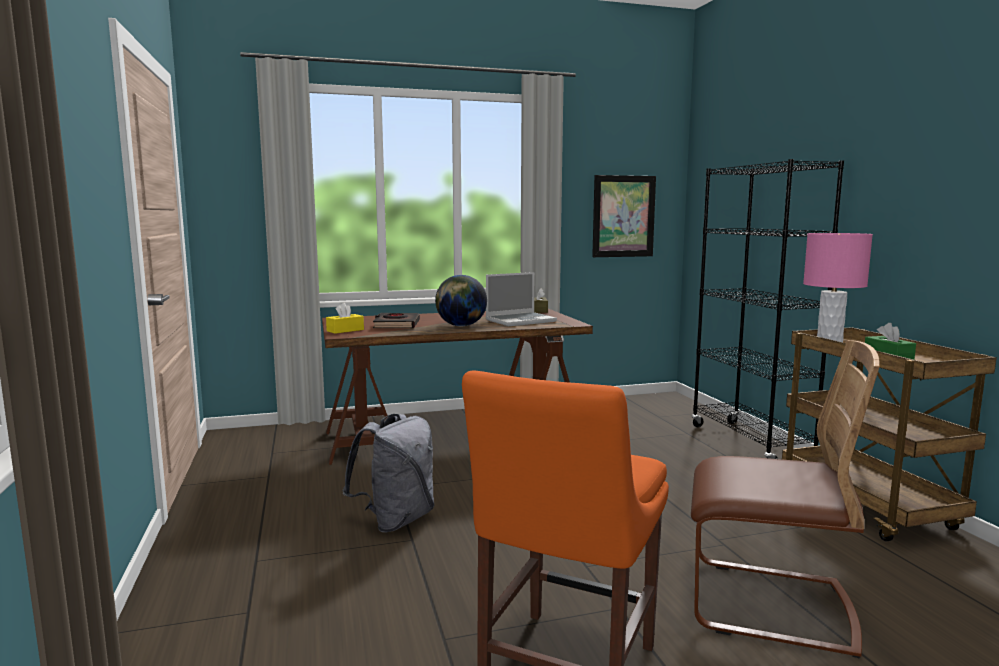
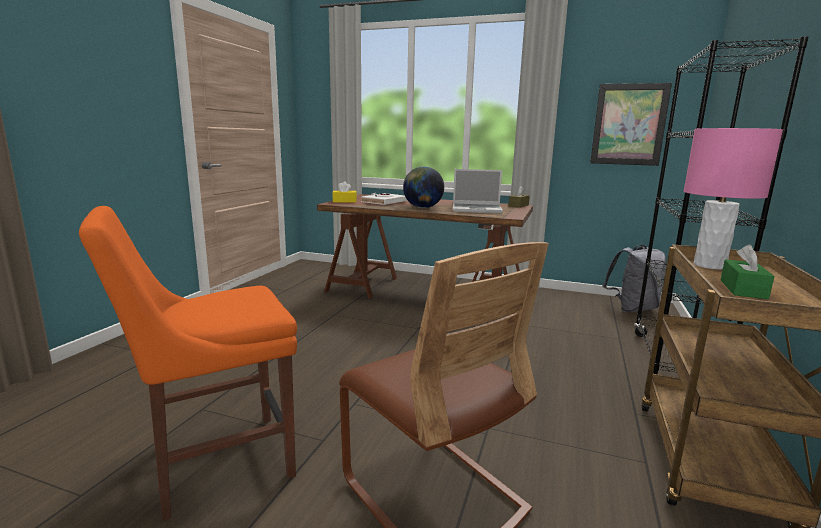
camera: 35 degrees right, 5 degrees up
(396, 325) = (384, 202): black book -> white book
(396, 520) = (300, 333): grey backpack -> grey backpack (632, 309)

